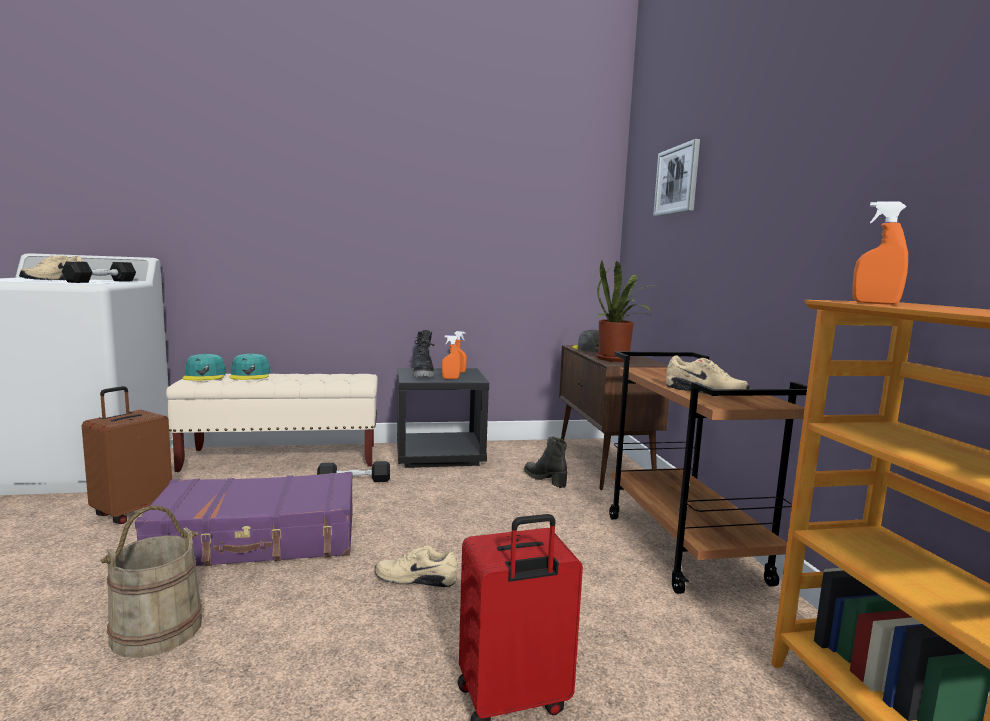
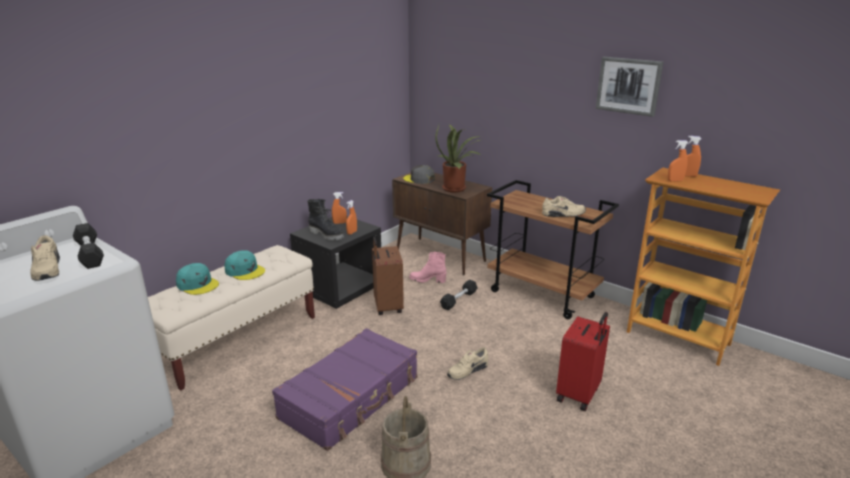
camera: 40 degrees left, 15 degrees up
(132, 511) = (226, 429): brown suitcase -> brown suitcase (387, 307)
(205, 376) = (163, 300): turquoise cap -> turquoise cap (245, 271)
(354, 481) = (324, 333): black dumbbell -> black dumbbell (459, 300)
(545, 479) = (427, 280): black boot -> pink boot
(677, 180) = (480, 61): picture -> picture (628, 86)
(935, 305) = (688, 176): none -> orange spray bottle

